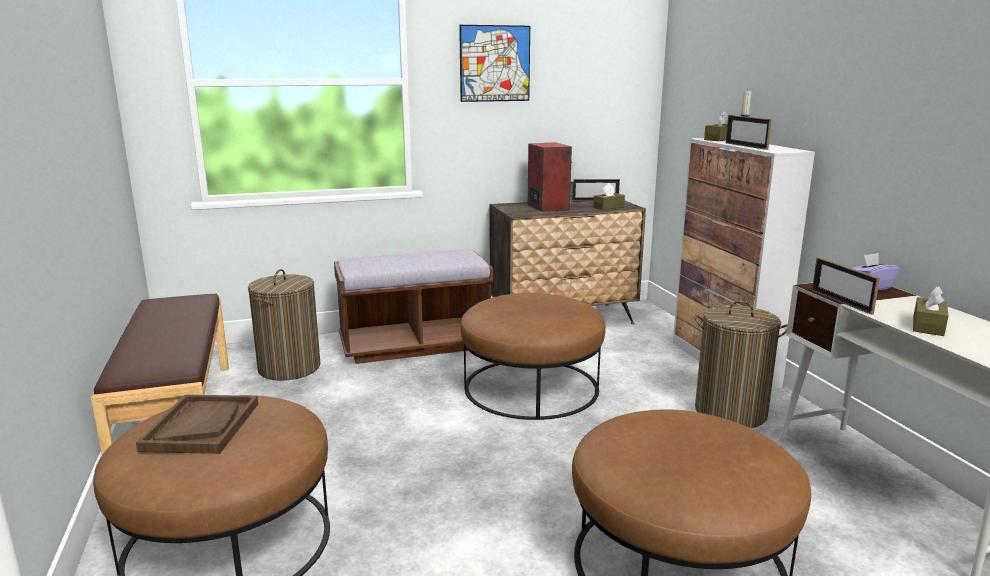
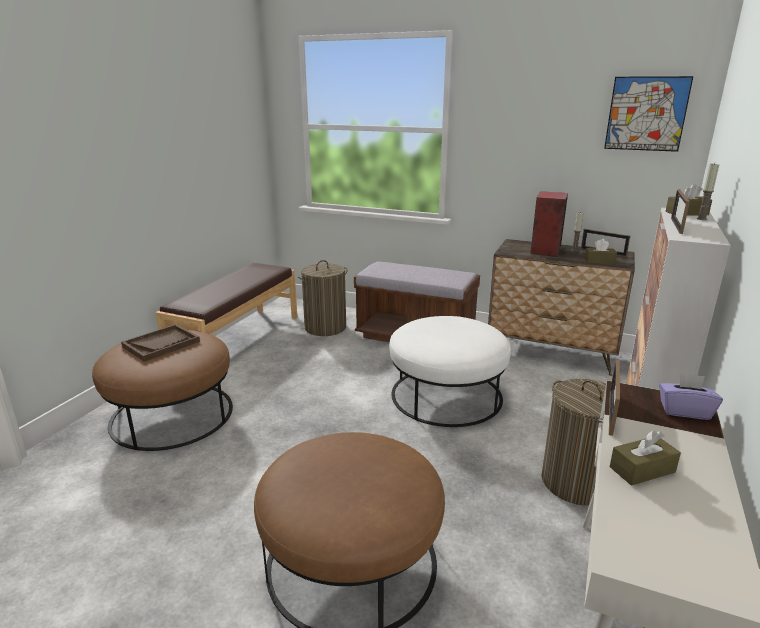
camera: 40 degrees right, 5 degrees up
(495, 63) = (523, 117): picture -> picture (646, 114)
(531, 387) = (446, 395): brown ottoman -> white ottoman

